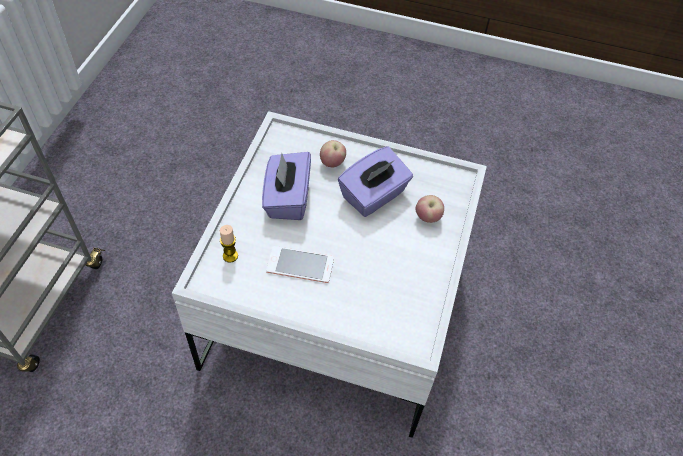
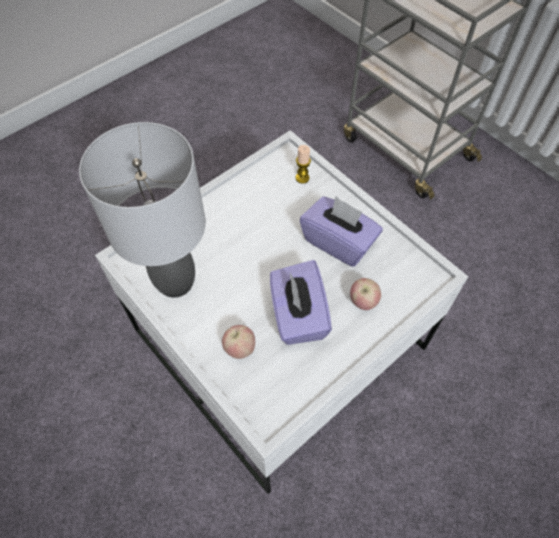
camera: 125 degrees right, 5 degrees up
(300, 265) = (260, 218): phone -> none
(411, 293) = (174, 282): none -> grey table lamp

